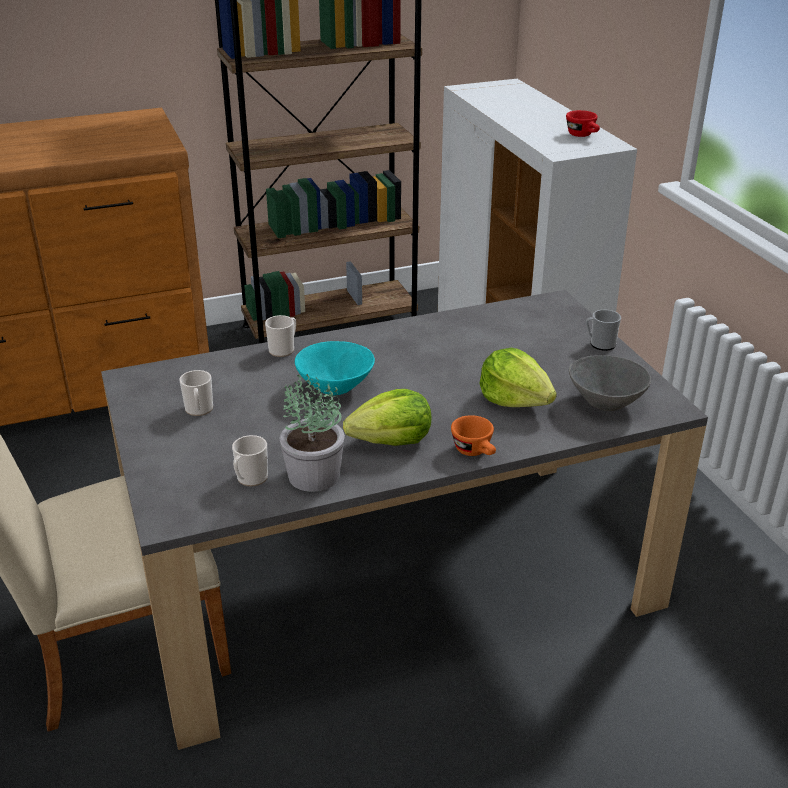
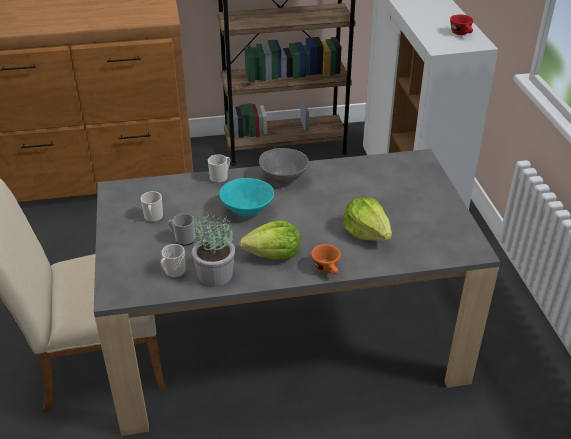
camera: 10 degrees right, 5 degrees up
(600, 344) = (441, 195): mug -> mug (183, 239)
(605, 402) = (430, 241): grey bowl -> grey bowl (283, 178)

